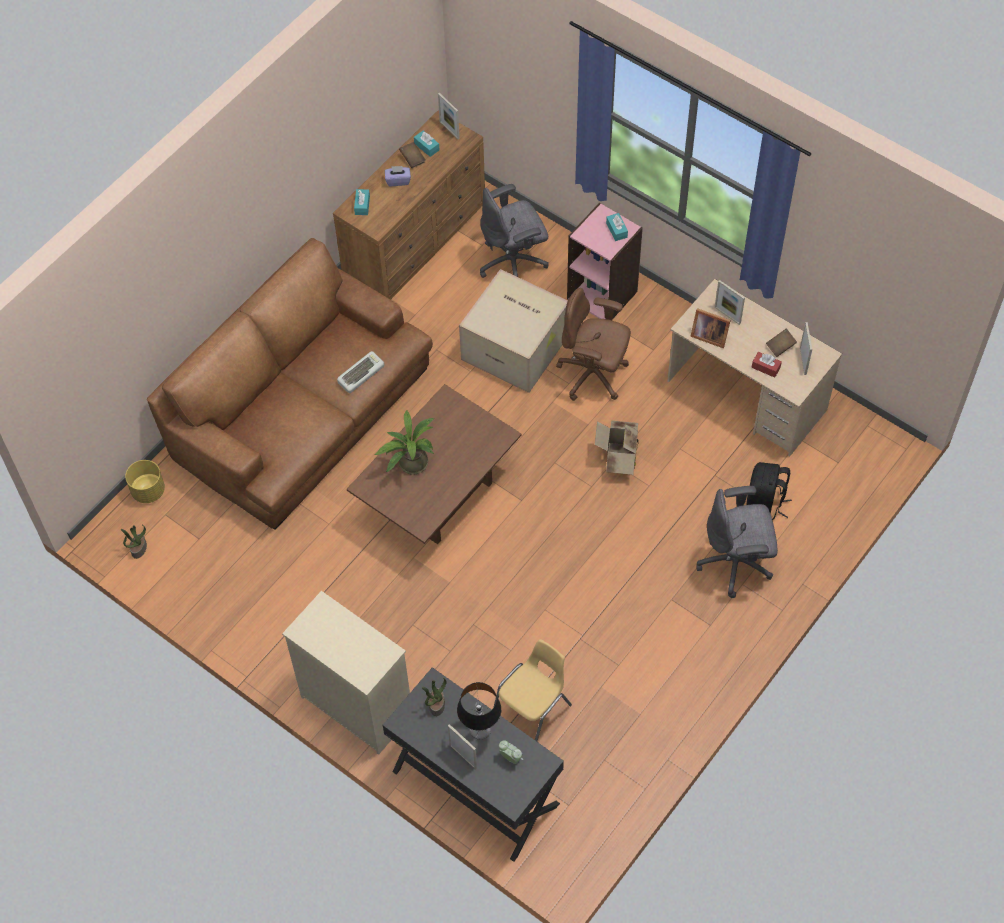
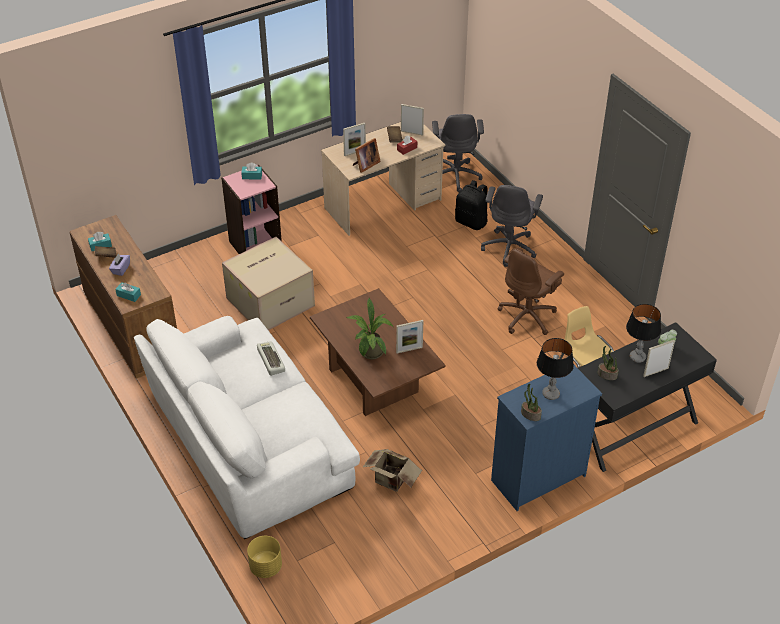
camera: 70 degrees left, 15 degrees down
(138, 548) = (321, 589): potted plant -> potted plant (530, 415)
(300, 412) = (249, 441): brown sofa -> white sofa
(344, 642) = (550, 394): none -> table lamp
(356, 704) = (537, 478): beige dresser -> blue dresser
(449, 130) = (94, 229): picture frame -> picture frame (409, 350)
(513, 263) = (194, 281): grey office chair -> grey office chair (456, 176)
(593, 375) = (320, 269): brown office chair -> brown office chair (528, 316)
(618, 457) = (396, 277): cardboard box -> cardboard box (391, 481)

